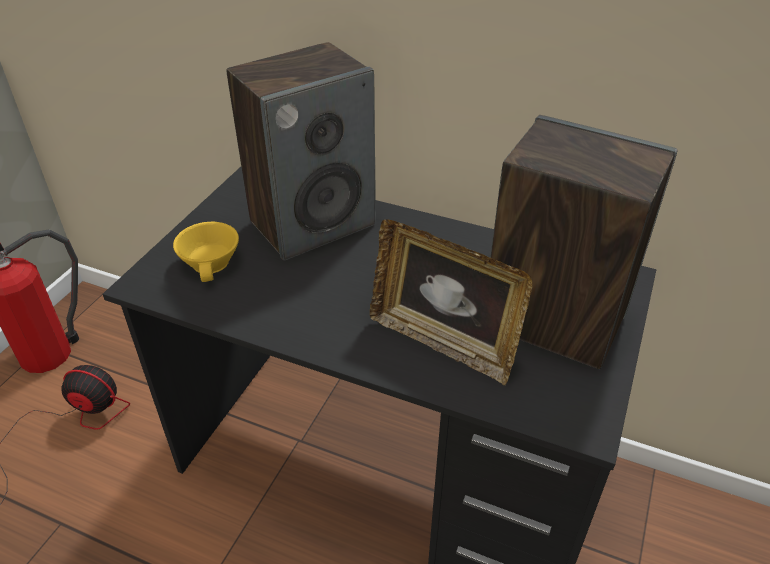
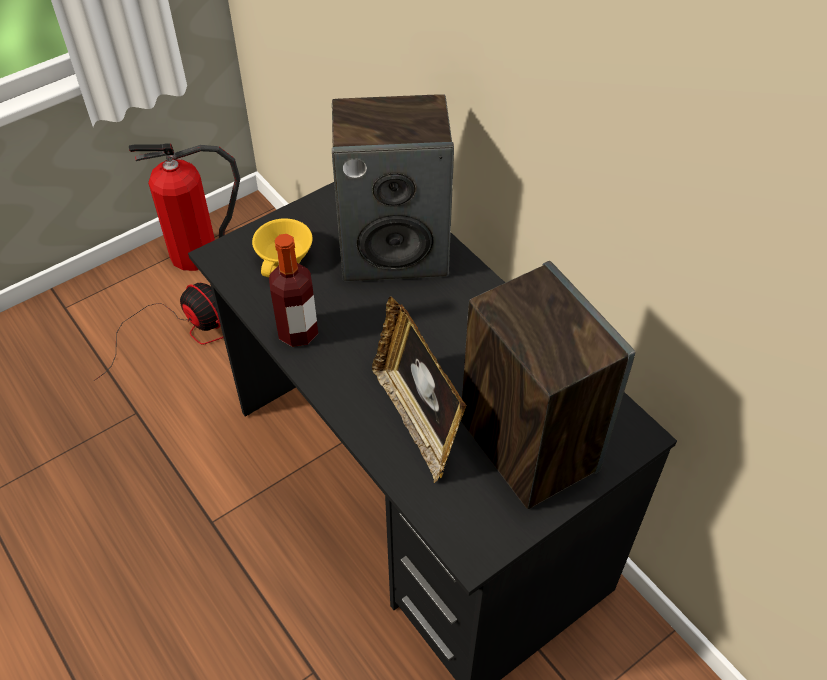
camera: 30 degrees right, 10 degrees up
(271, 317) = (298, 332): none -> bottle

